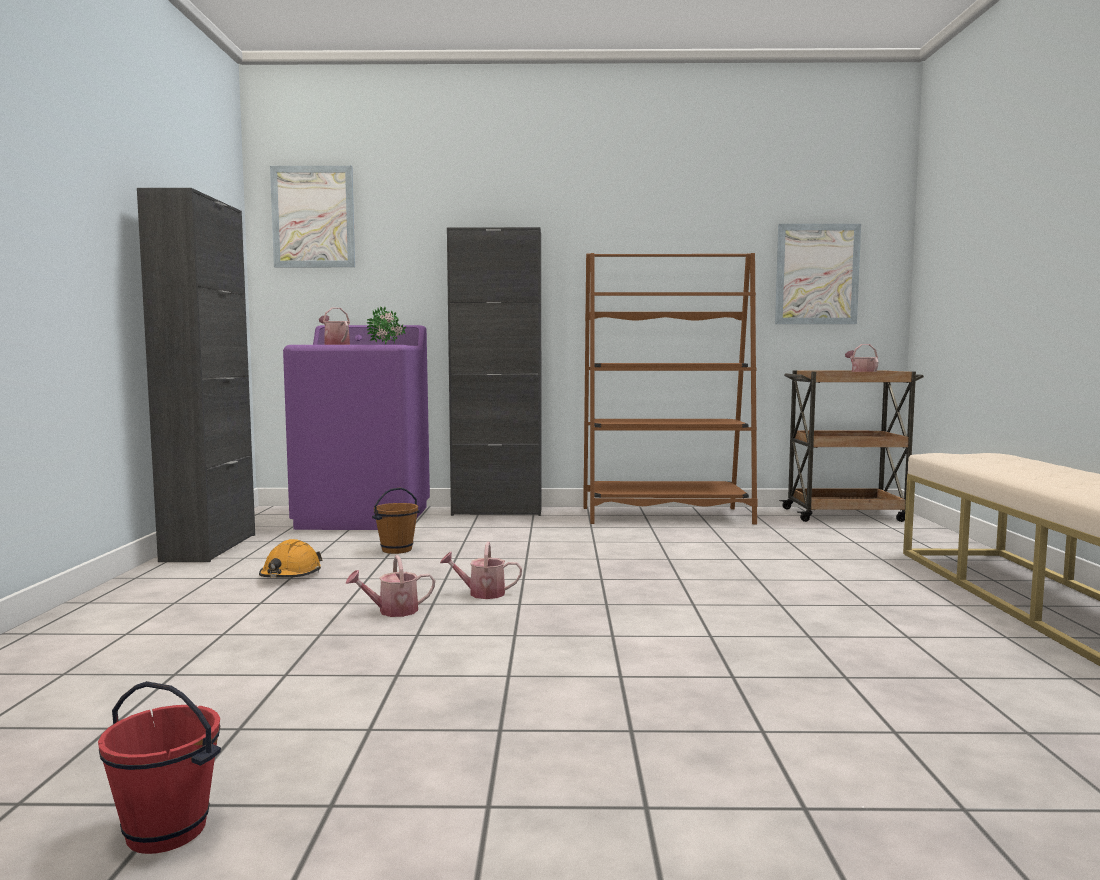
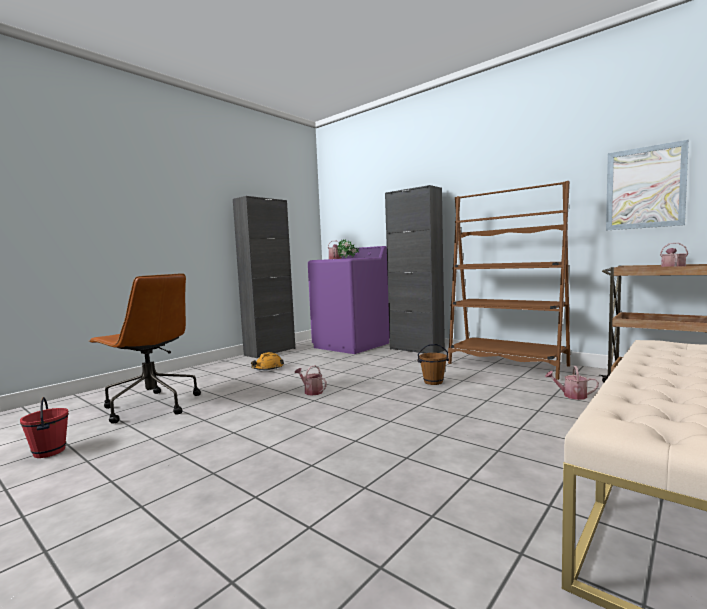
camera: 40 degrees right, 0 degrees up
(189, 686) = (151, 406): none -> brown office chair
(313, 217) = (342, 195): picture -> none
(392, 611) = (263, 392): watering can -> watering can (571, 395)
(396, 550) = (328, 363): brown bucket -> brown bucket (433, 382)

